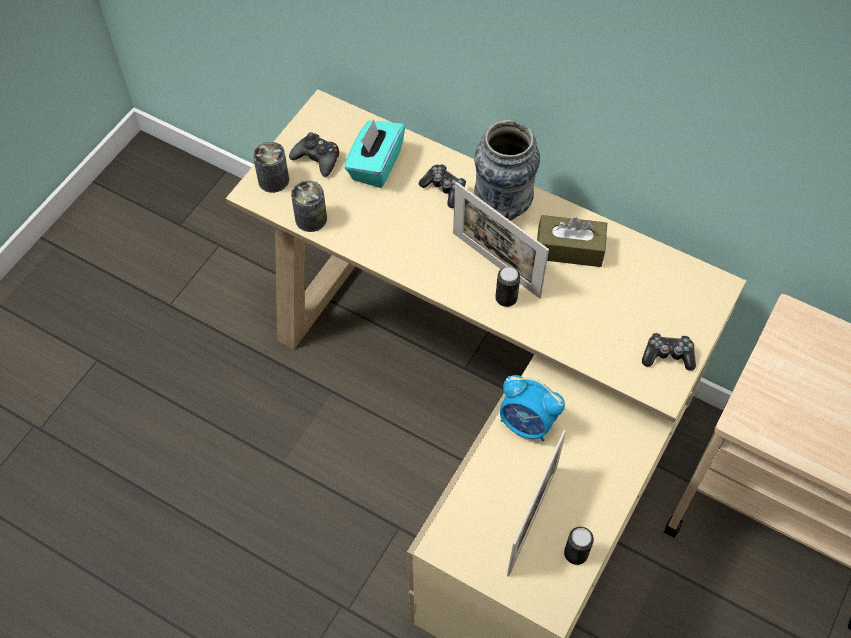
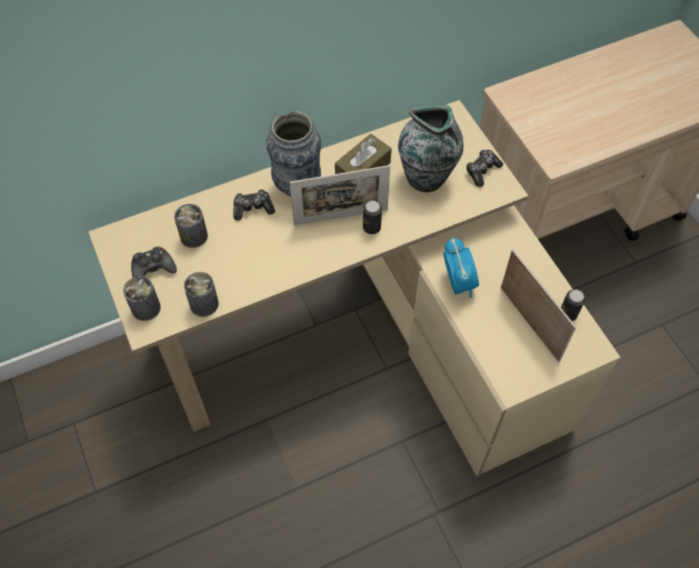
camera: 55 degrees left, 0 degrees up
(375, 165) = (194, 236): turquoise tissue box -> can
(527, 424) = (458, 282): alarm clock -> alarm clock turned 75 degrees counterclockwise
(611, 310) = (427, 178): none -> vase

